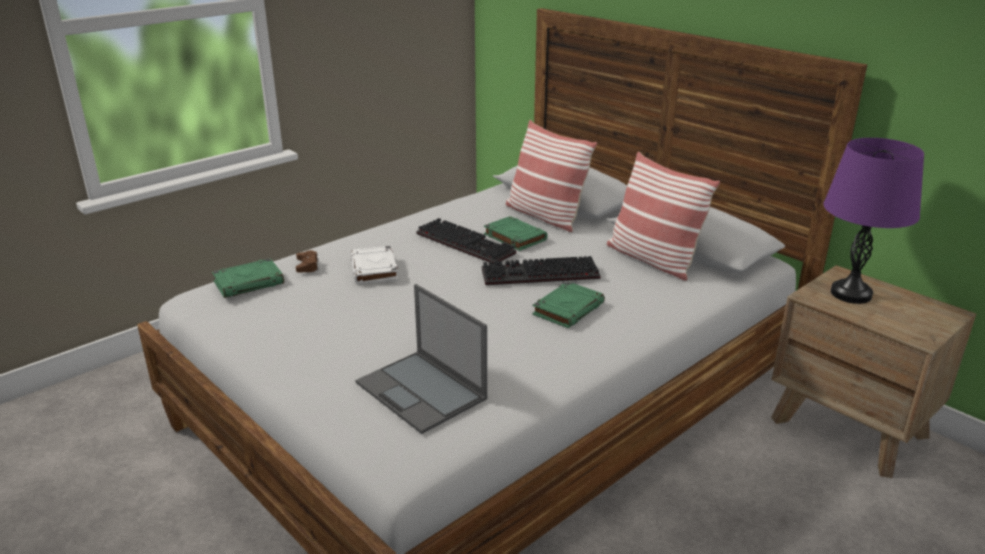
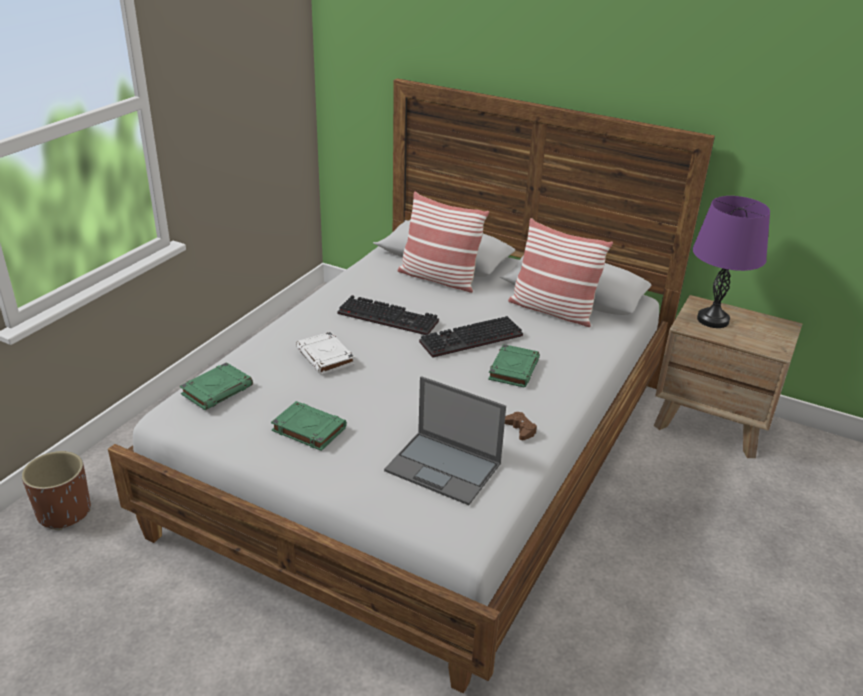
camera: 20 degrees left, 5 degrees up
(120, 389) = (64, 512): none -> brown planter
(307, 266) = (259, 363): brown game controller -> brown game controller (520, 429)
(514, 237) = (426, 304): green book -> green book (308, 429)

